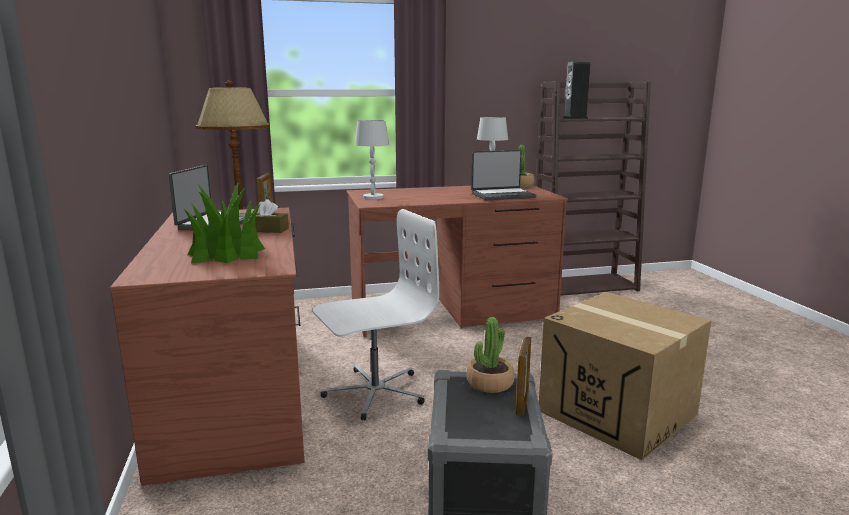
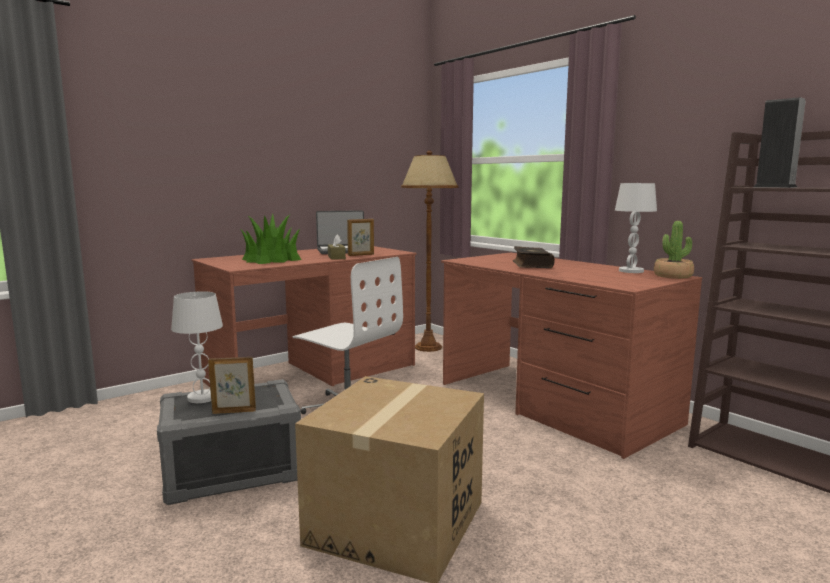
camera: 65 degrees right, 5 degrees down
(373, 197) = (491, 258): white table lamp -> white table lamp (202, 397)
(431, 196) = (531, 265): none -> book
(490, 383) = (267, 397): potted plant -> none
(502, 195) = (588, 276): laptop -> none

